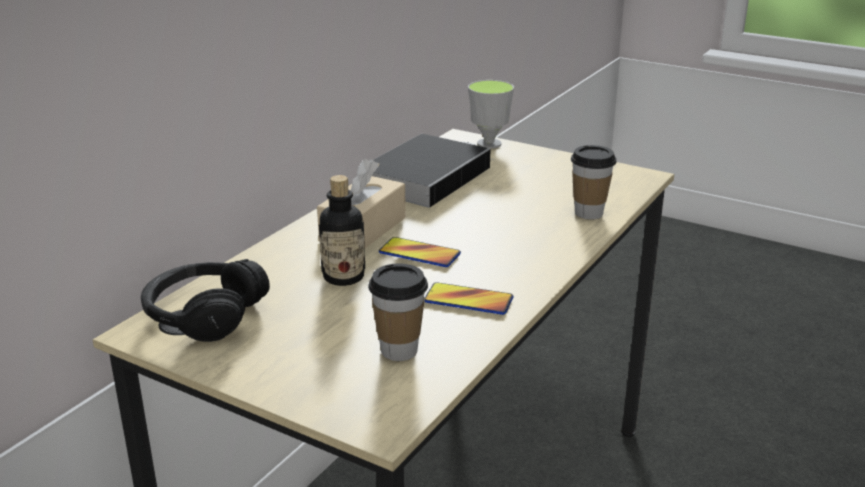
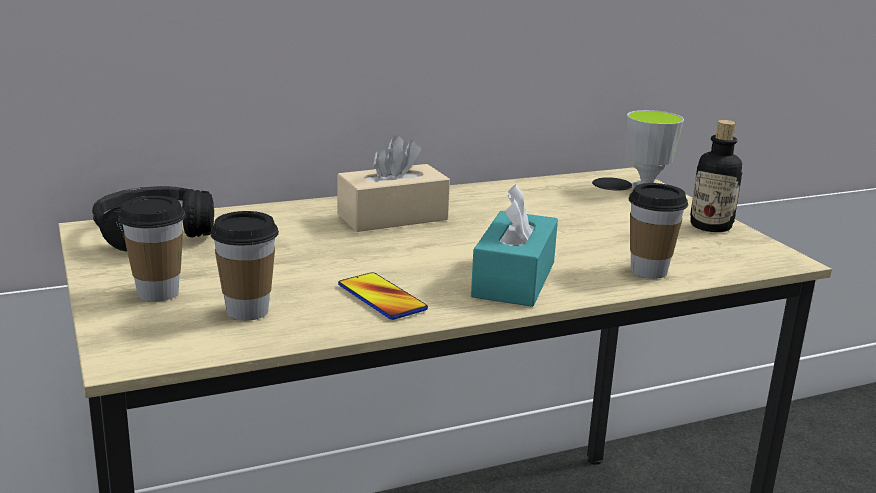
camera: 35 degrees right, 5 degrees down
(306, 365) = (158, 293): none -> cup
(343, 277) = (308, 244): bottle -> bottle (710, 226)
(419, 254) = (407, 249): phone -> none
(427, 176) = (530, 195): book -> none
(524, 251) = (514, 279): none -> turquoise tissue box

